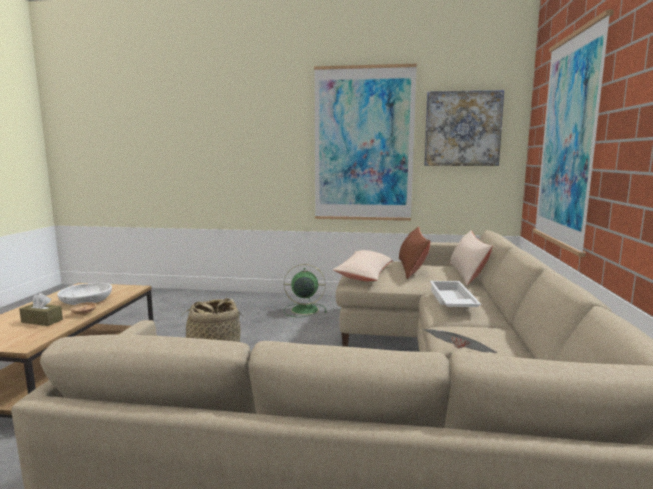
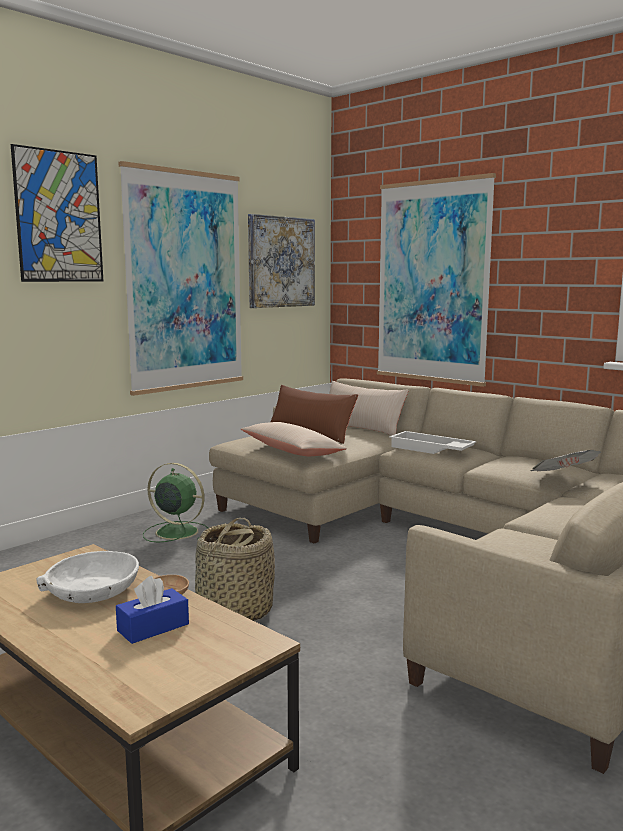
camera: 55 degrees left, 0 degrees up
(42, 321) = (153, 627): brown tissue box -> blue tissue box
(273, 106) = (59, 217): none -> picture
(303, 310) = (175, 532): green fan -> green fan turned 75 degrees clockwise

